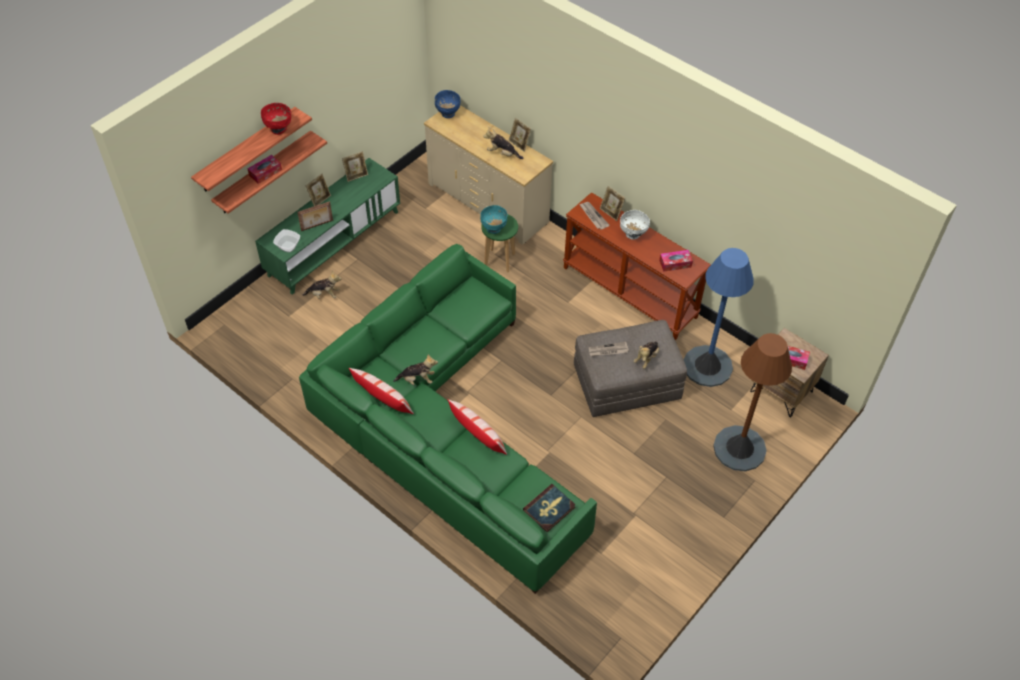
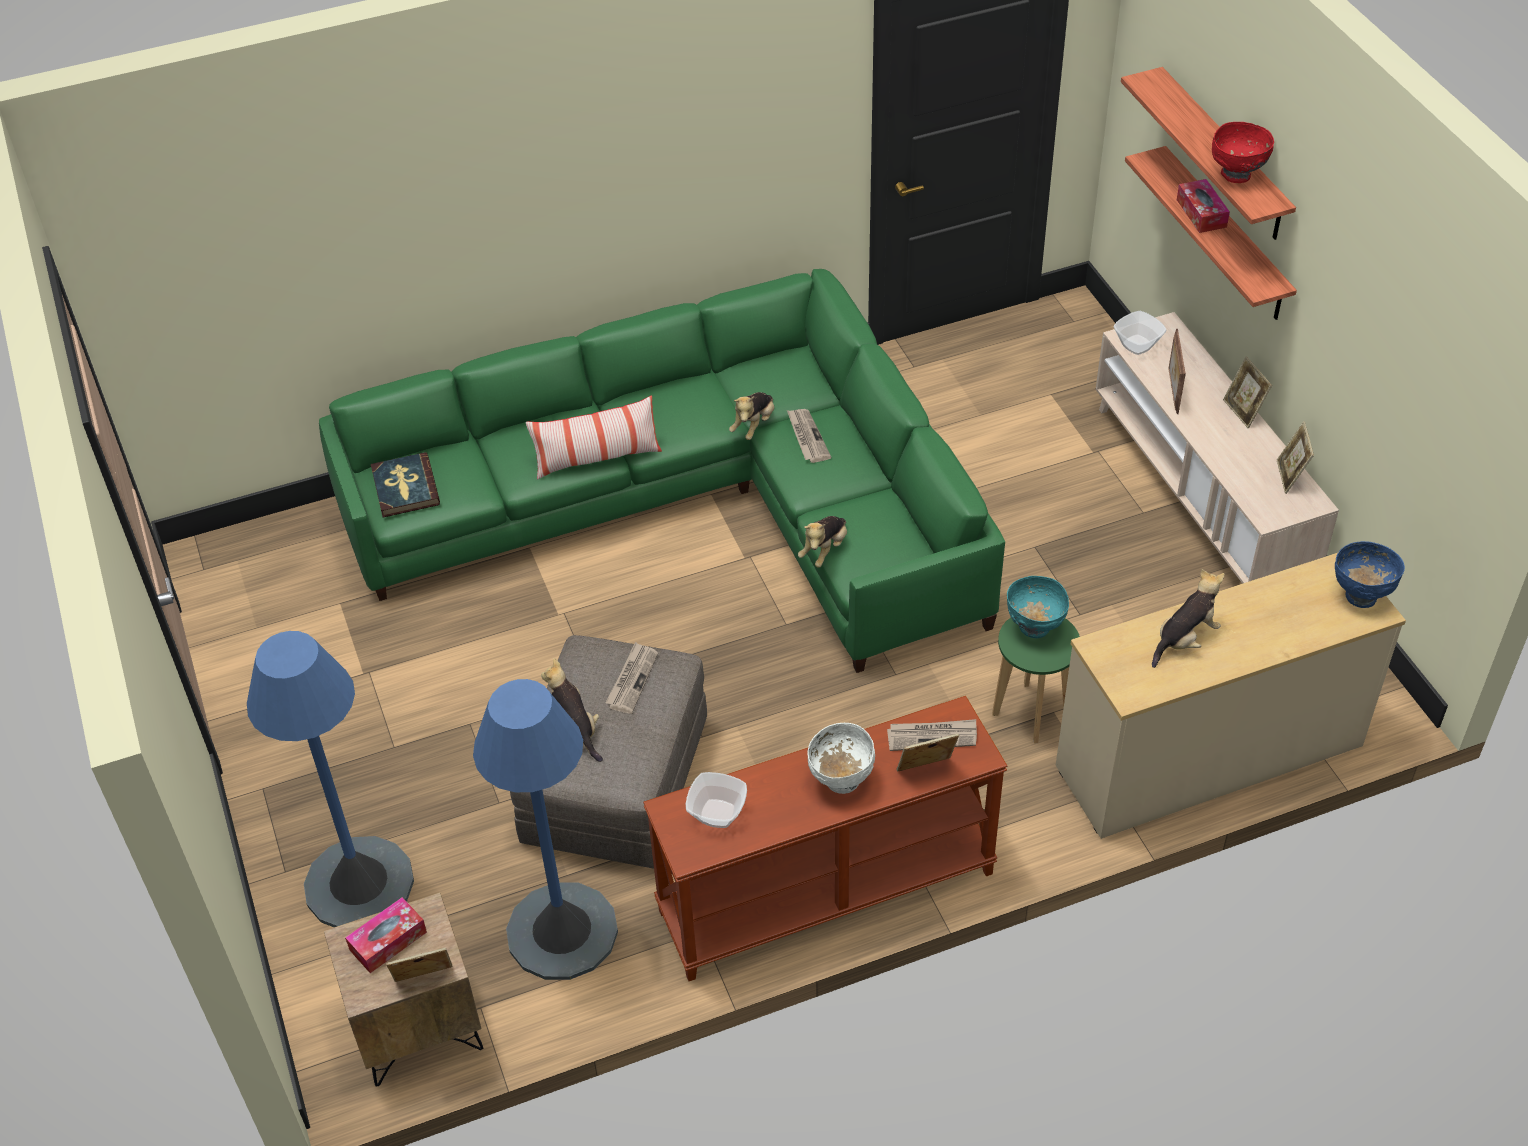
camera: 120 degrees right, 5 degrees down
(324, 295) = (1076, 447): plush toy -> plush toy (824, 550)
(334, 243) = (1200, 492): green tv stand -> beige tv stand
(382, 399) = (742, 375): pillow -> none
(415, 353) = (807, 437): none -> newspaper
(519, 144) = (1204, 679): picture frame -> picture frame (425, 982)
(675, 263) = (718, 814): tissue box -> bowl
(739, 448) = (359, 884): brown floor lamp -> blue floor lamp

